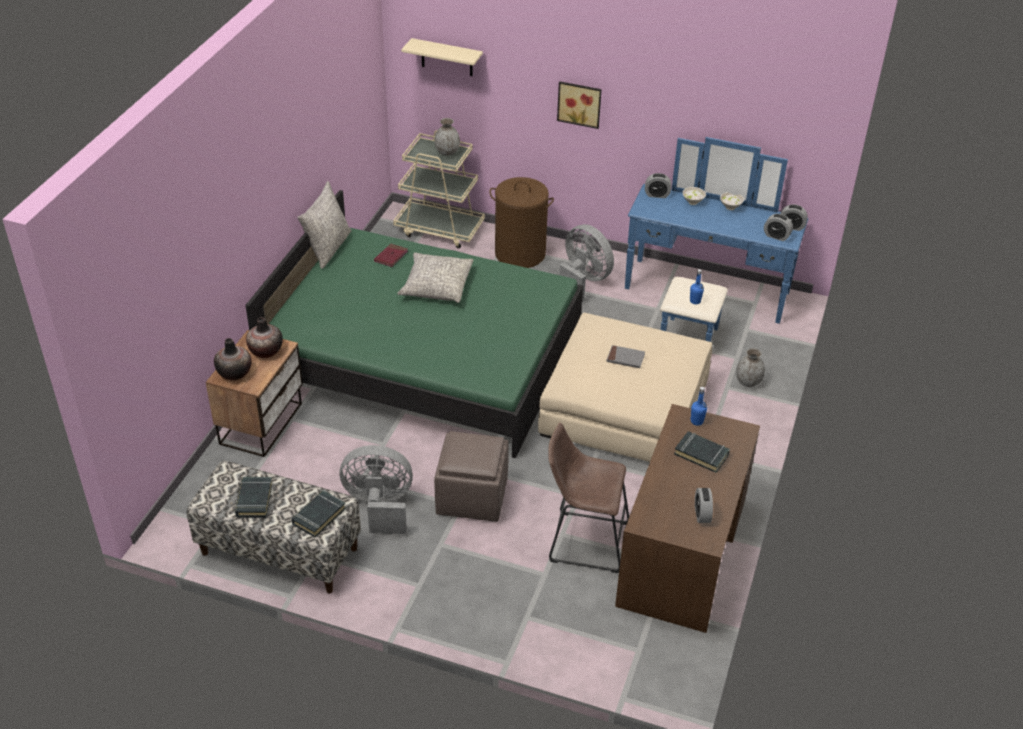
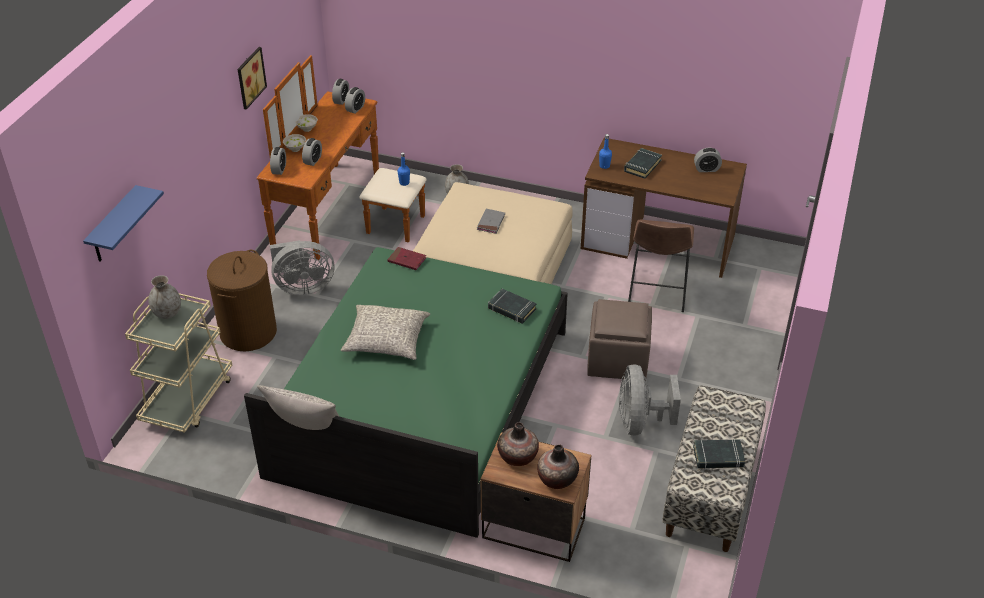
camera: 90 degrees left, 0 degrees up
(318, 516) = (727, 408): black book -> black book (511, 309)
(391, 257) = (330, 378): red book -> red book (407, 260)
(447, 57) = (113, 226): beige shelf -> blue shelf
(579, 103) = (204, 154): picture -> picture (249, 77)
(583, 281) = (302, 287): grey fan -> grey fan turned 150 degrees counterclockwise
(675, 213) = (313, 160): none -> alarm clock
(703, 301) = (343, 213): blue dresser -> brown dresser

